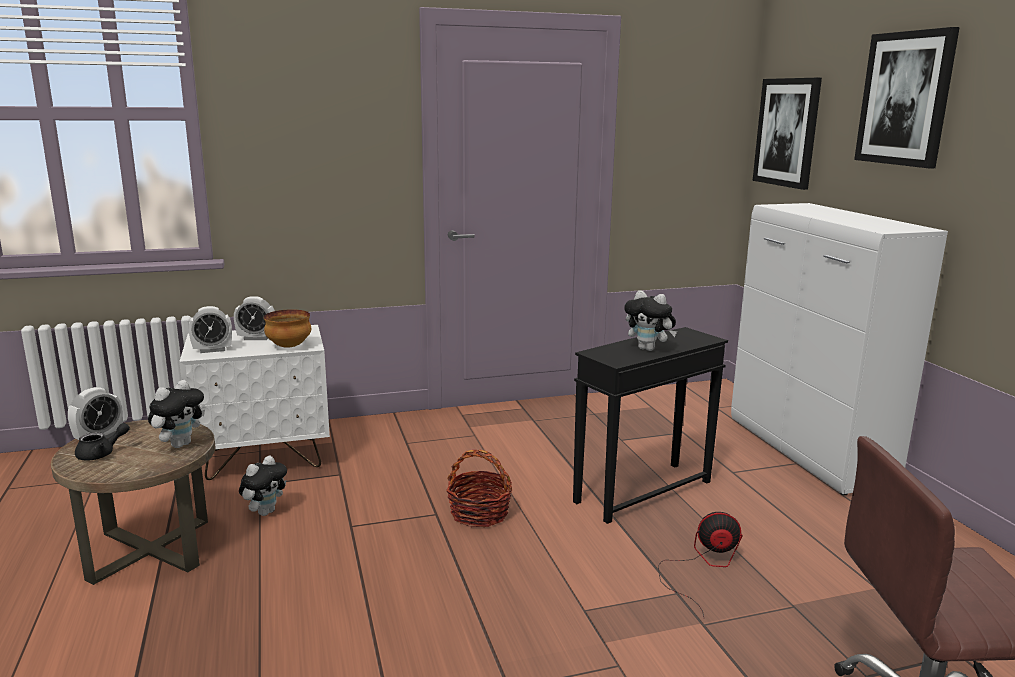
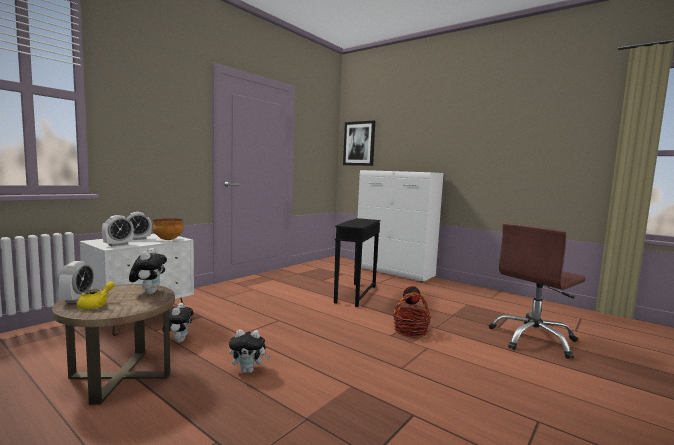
camera: 35 degrees left, 10 degrees down
(101, 454) = (96, 305): black teapot -> yellow teapot
(479, 513) = (299, 315): basket -> basket (410, 331)
(649, 349) = (360, 223): plush toy -> plush toy (248, 371)
(905, 99) = (417, 126): picture -> none

